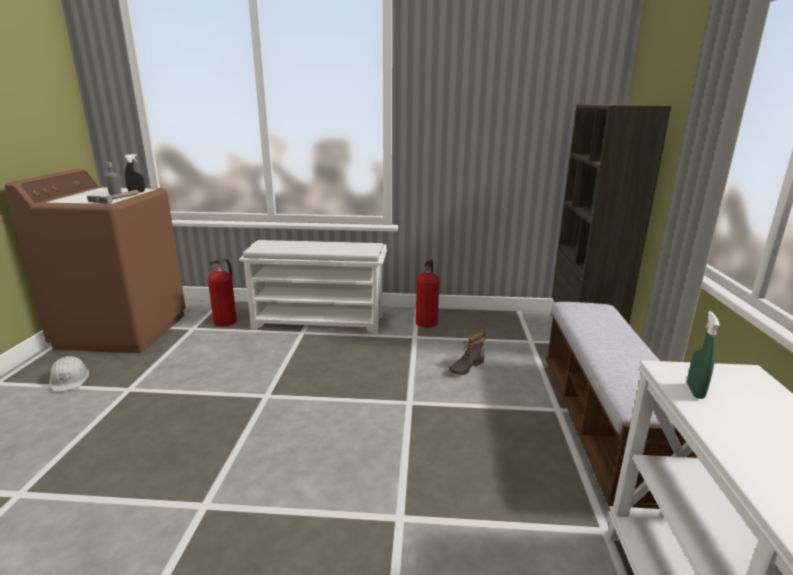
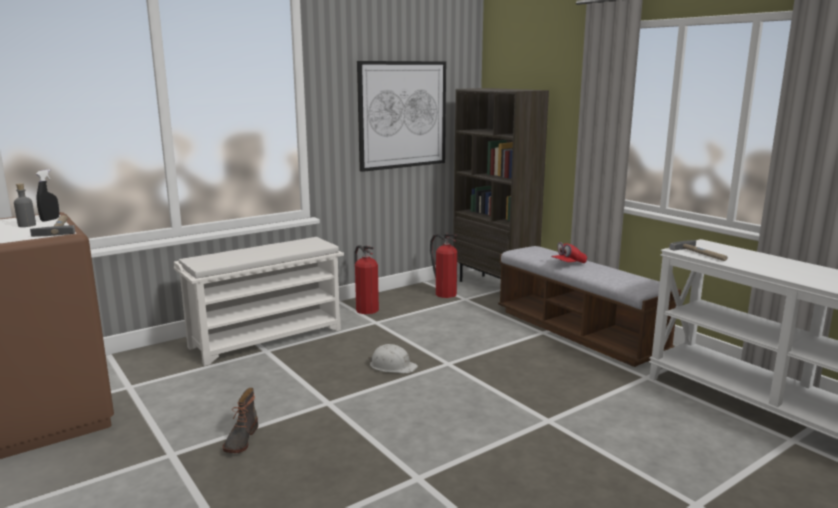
camera: 40 degrees left, 5 degrees down
(69, 379) = (69, 478): white hard hat -> white hard hat (392, 366)
(226, 320) = (156, 368): fire extinguisher -> fire extinguisher (444, 293)
(466, 366) = (448, 329): boot -> boot (240, 439)
(506, 131) = (402, 115): none -> picture
(599, 338) = (568, 264): none -> red cap
(695, 391) = (702, 254): green spray bottle -> hammer

